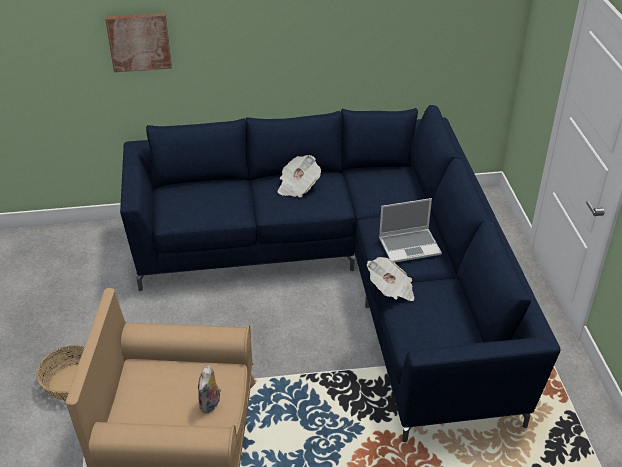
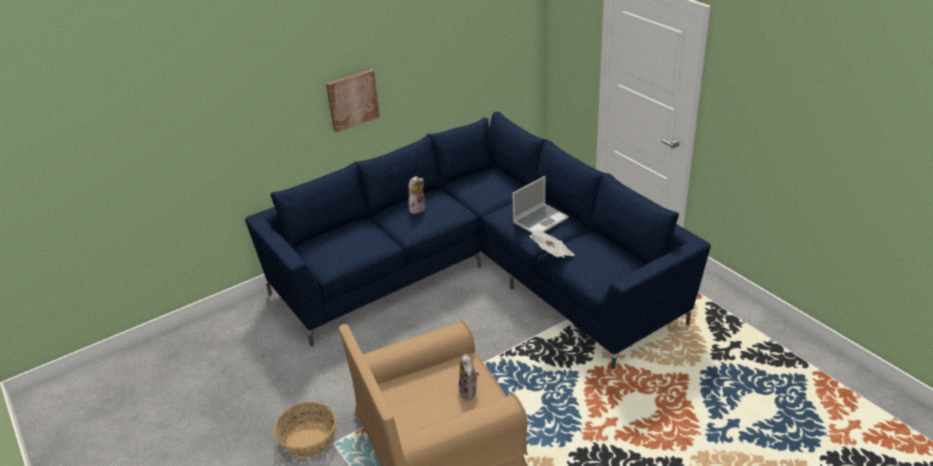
camera: 25 degrees left, 5 degrees down
(139, 42) = (247, 117): picture -> picture (352, 100)
(297, 186) = (417, 208): newspaper -> plush toy

